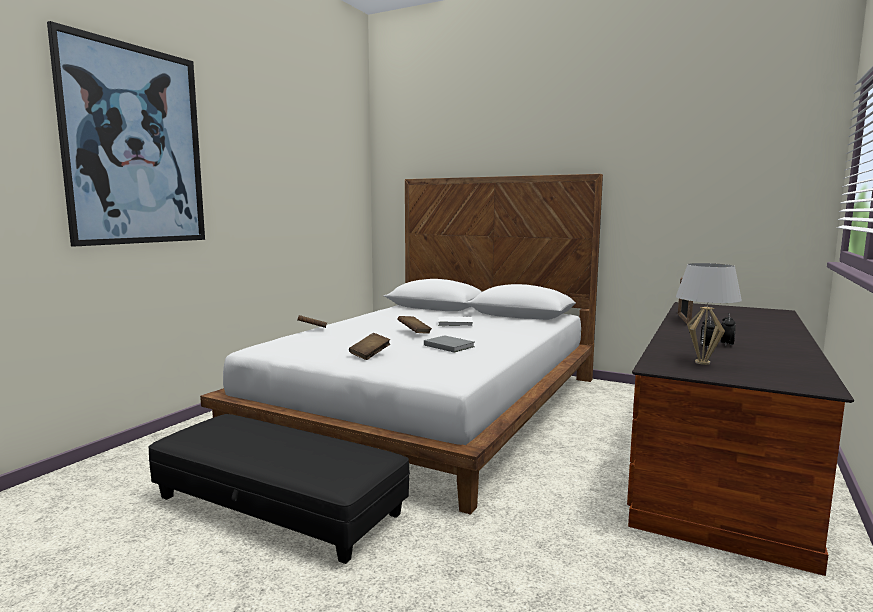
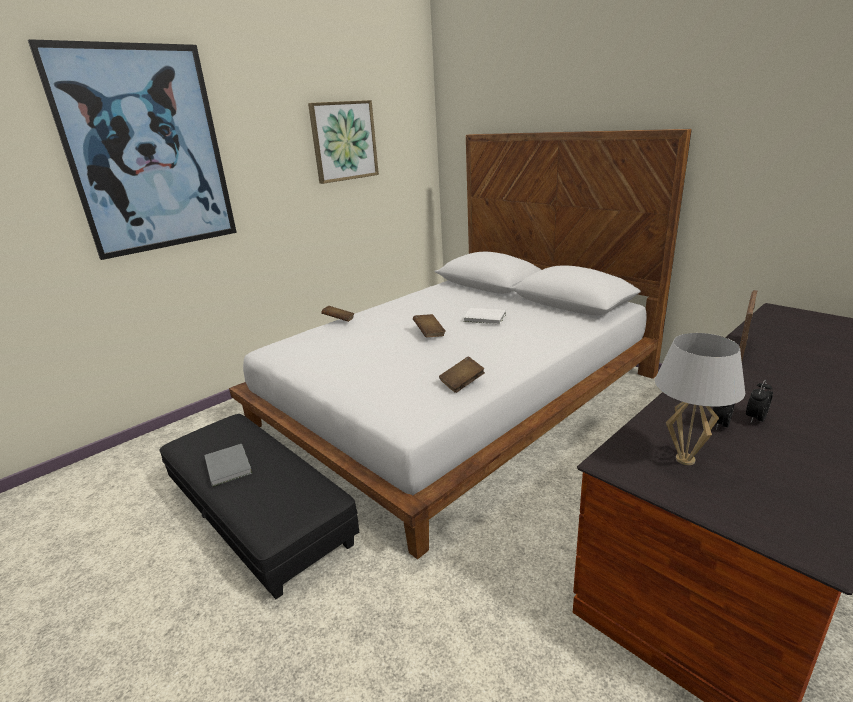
camera: 20 degrees right, 15 degrees up
(300, 171) = (344, 141): none -> picture
(370, 355) = (359, 371): brown book -> brown book (462, 383)
(448, 345) = (447, 360): grey book -> grey book (229, 465)

